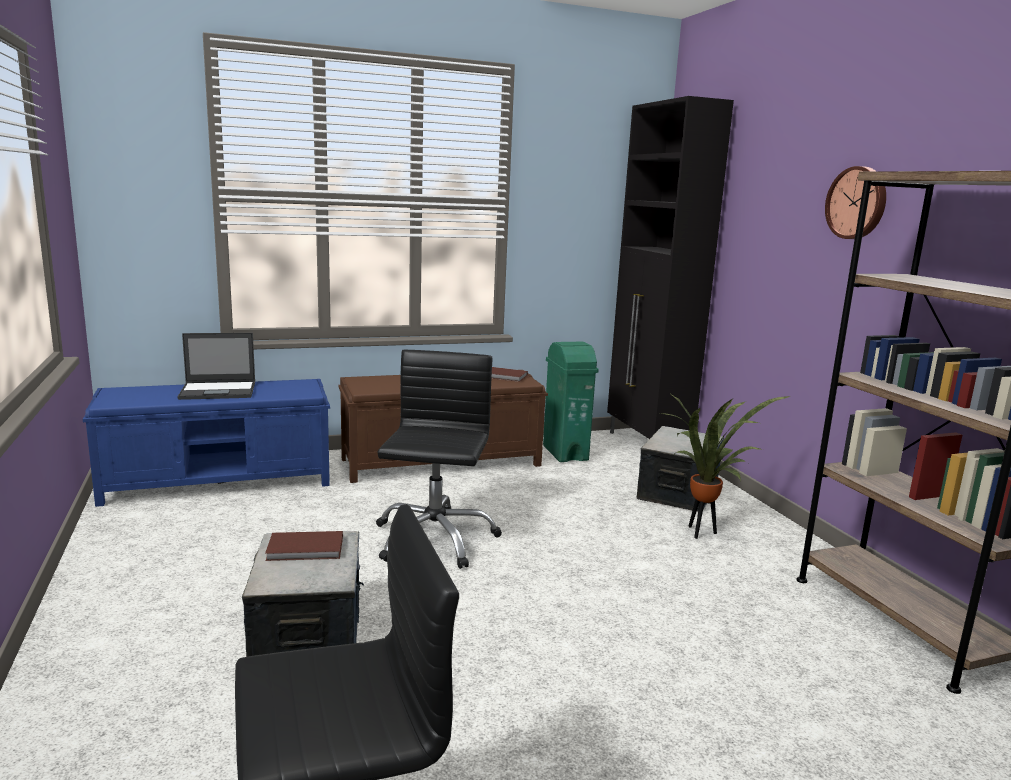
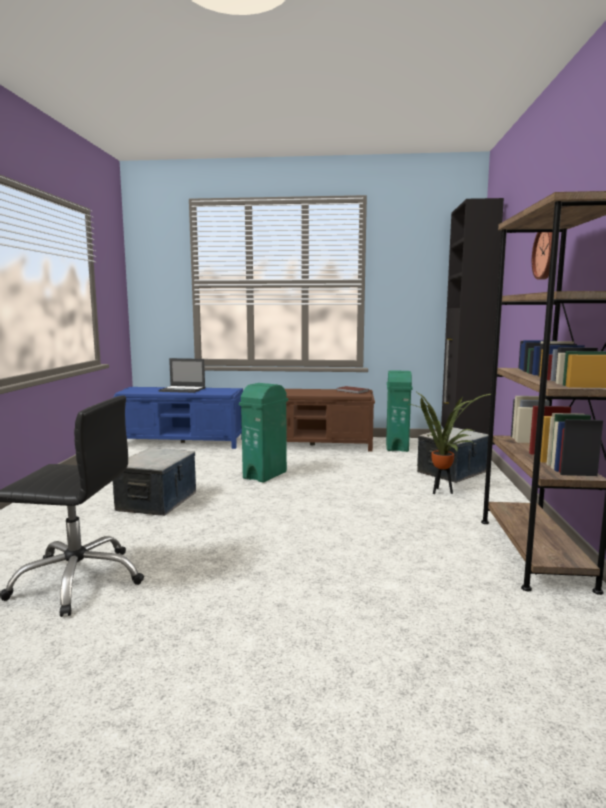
camera: 25 degrees right, 5 degrees down
(306, 549) = (160, 454): brown book -> none
(434, 538) = (265, 475): black office chair -> green trash can

